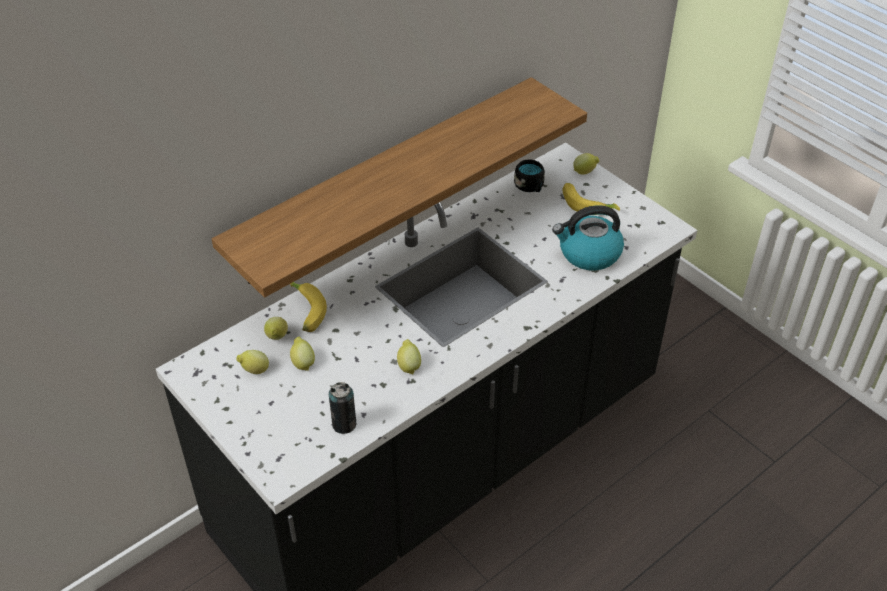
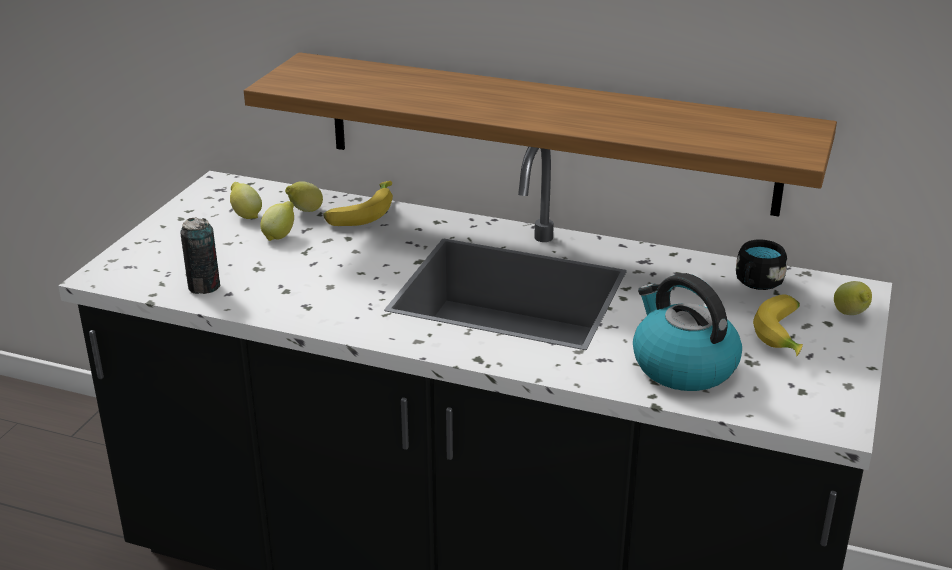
camera: 60 degrees right, 15 degrees down
(409, 365) = (331, 297): lemon -> none

